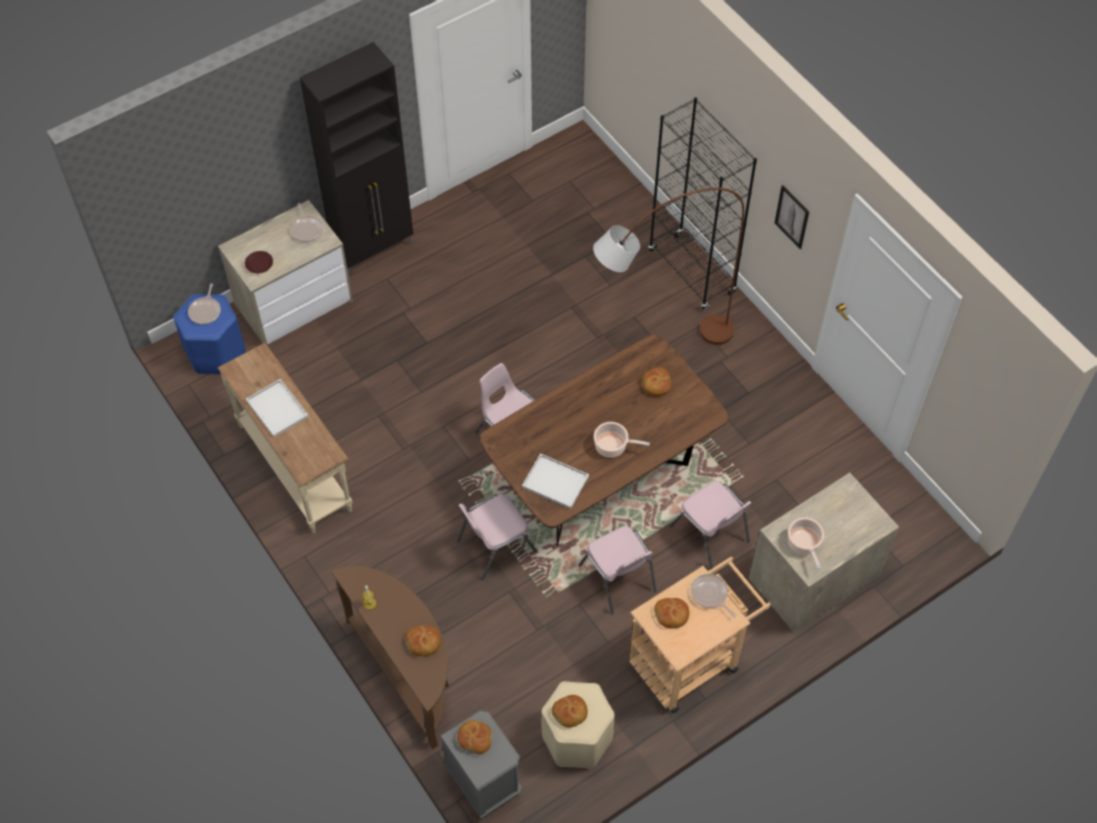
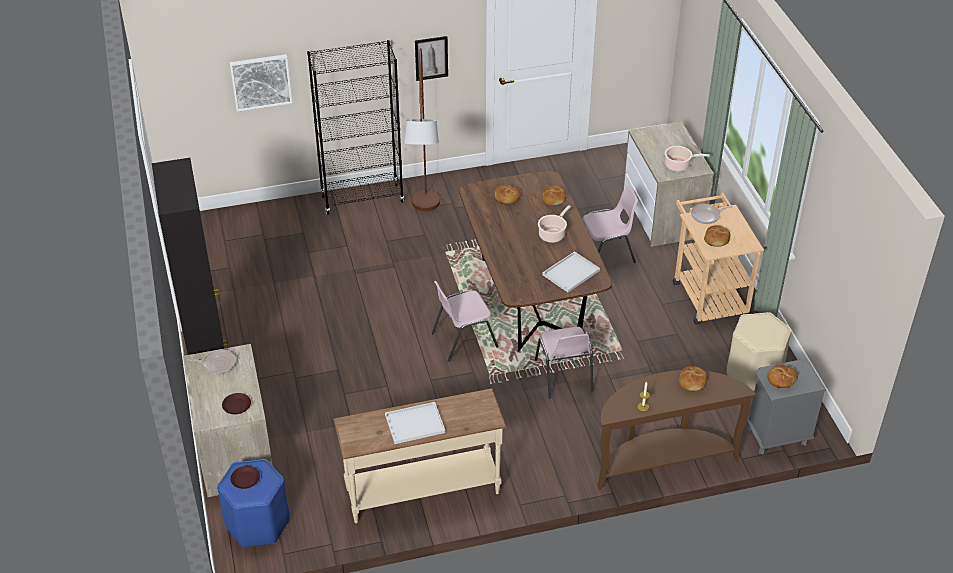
camera: 70 degrees left, 15 degrees down
(205, 311) = (245, 479): frying pan -> brown plate
(570, 713) = (763, 334): bread -> bread (554, 199)
(618, 579) = (624, 314): pink chair -> none
(664, 85) = (261, 82): none -> picture

